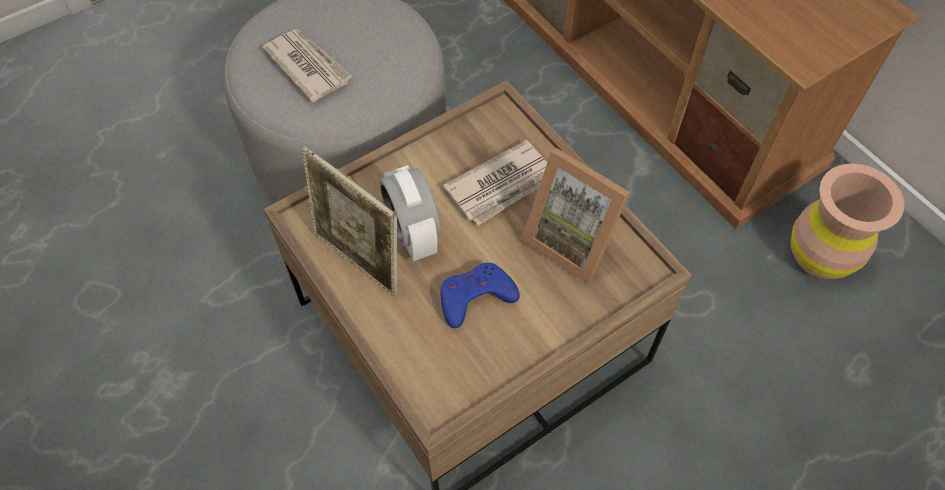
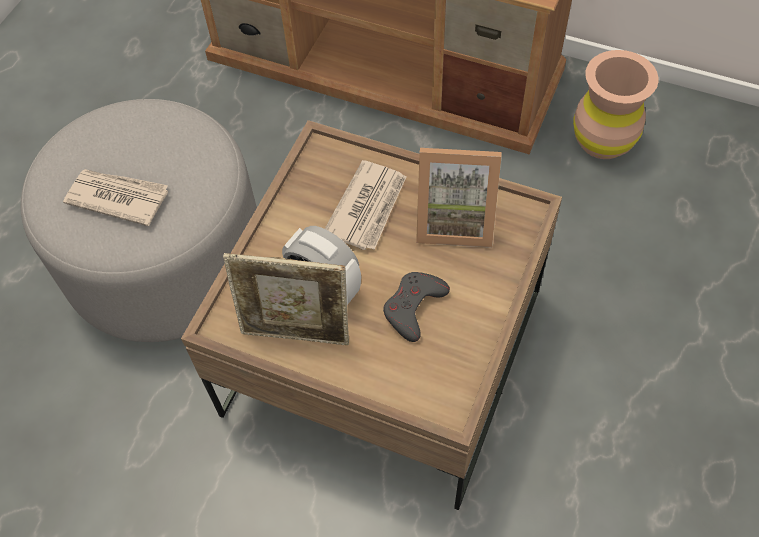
camera: 30 degrees left, 0 degrees up
(475, 297) = (413, 307): blue game controller -> grey game controller

